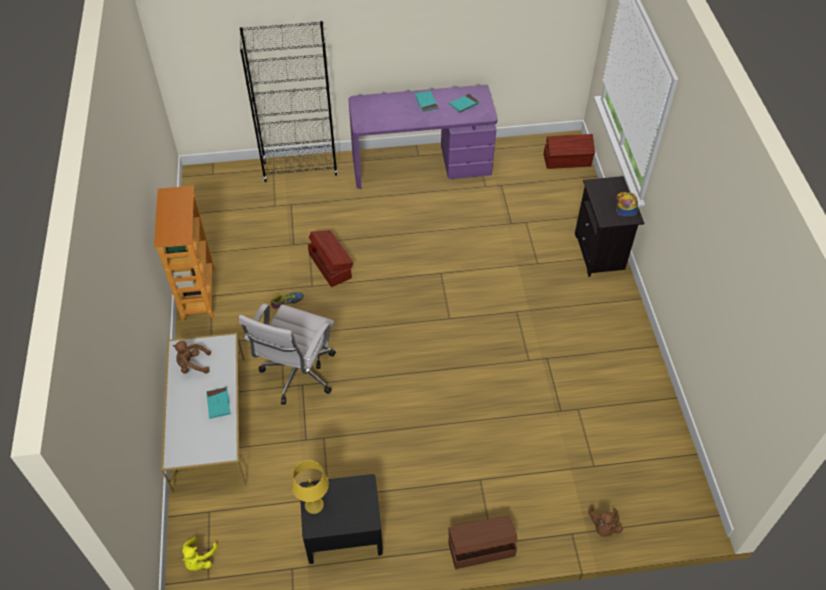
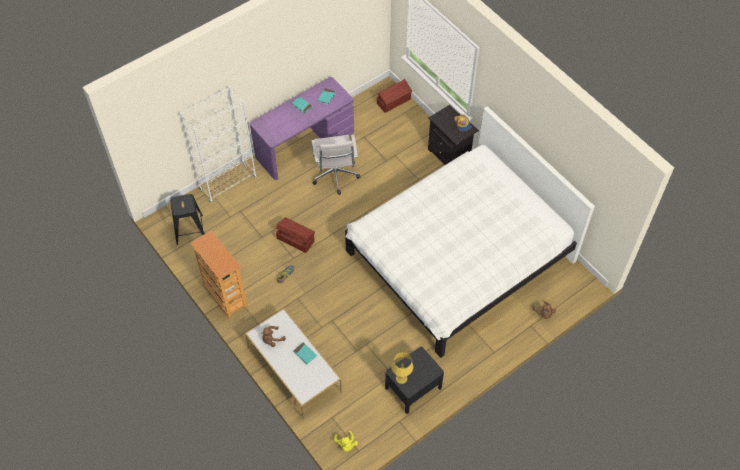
camera: 30 degrees left, 5 degrees up
(219, 200) = (190, 230): none -> black stool
(297, 375) = (325, 316): white office chair -> white office chair (335, 177)
(300, 168) = (228, 183): black bookcase -> white bookcase
(480, 548) = (489, 358): brown storage box -> none
(528, 385) = (459, 256): none -> white bed

